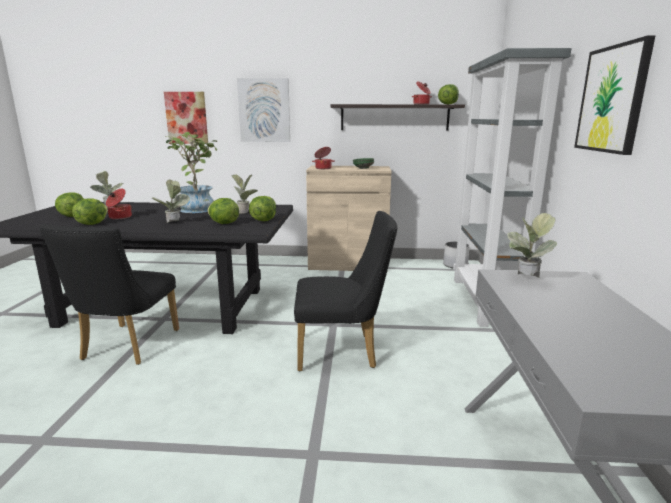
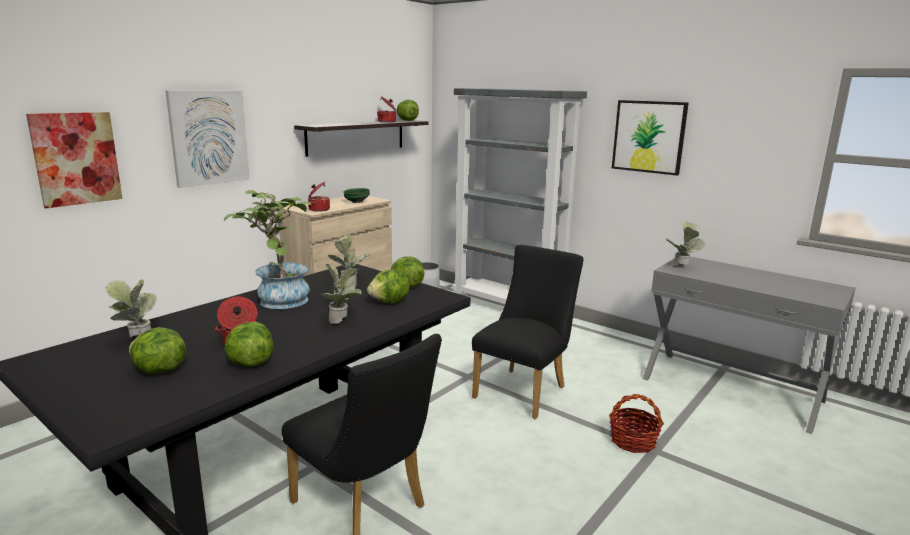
camera: 55 degrees left, 0 degrees up
(316, 435) = (632, 441): none -> basket

